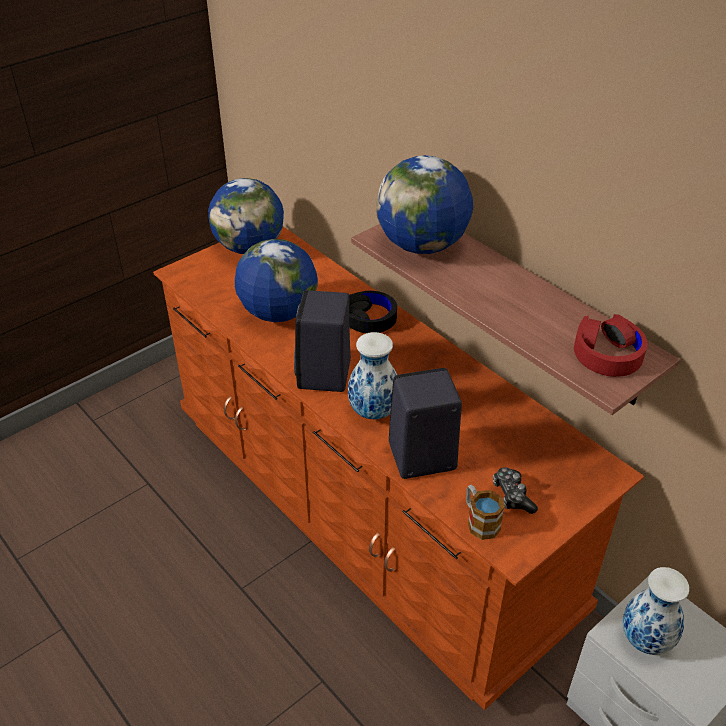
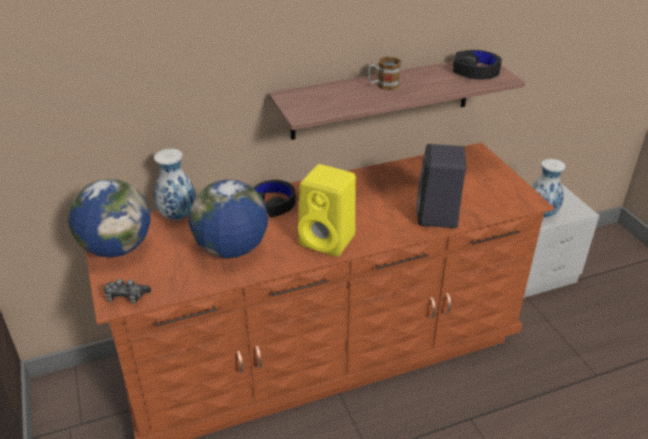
camera: 70 degrees left, 5 degrees down
(324, 375) = (329, 240): black speaker -> yellow speaker
(374, 411) = (382, 225): vase -> vase (177, 215)
(422, 245) = (325, 100): globe -> none
(479, 521) = (502, 207): mug -> mug (383, 85)
(512, 495) = (484, 189): game controller -> game controller (126, 296)
(607, 353) = (475, 71): red headphones -> black headphones

